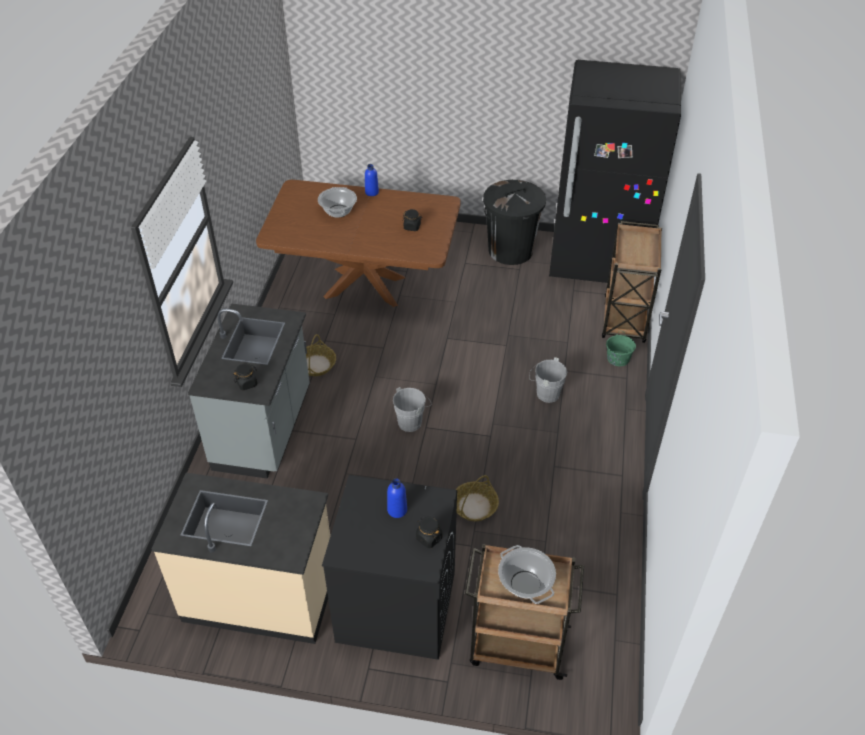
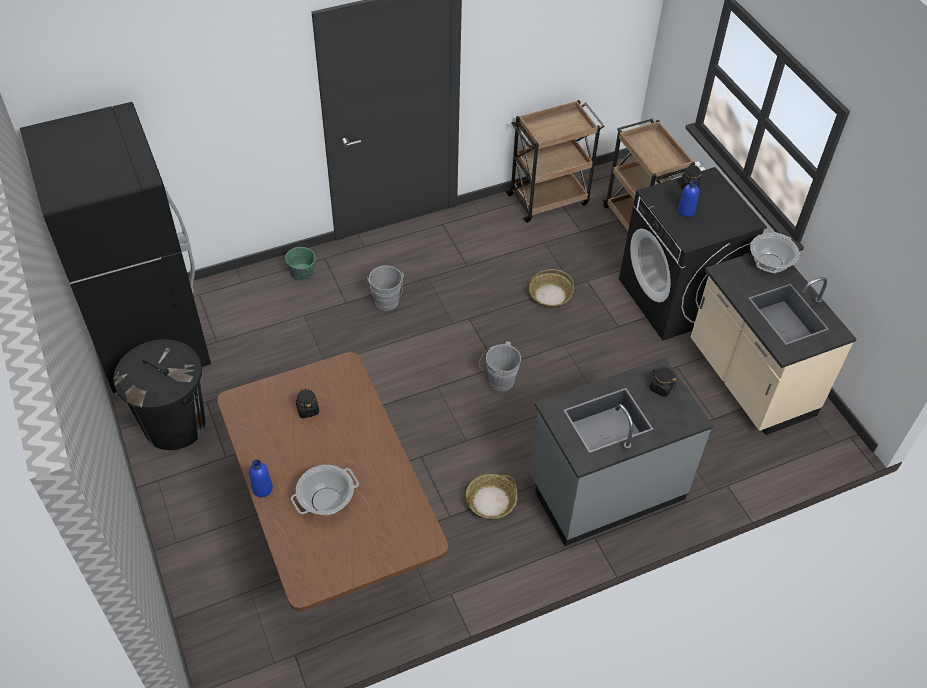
camera: 125 degrees left, 5 degrees up
(525, 584) = (657, 150): cooking pot -> cooking pot (770, 263)
(624, 320) = (241, 286): brown cart -> brown cart (549, 199)

